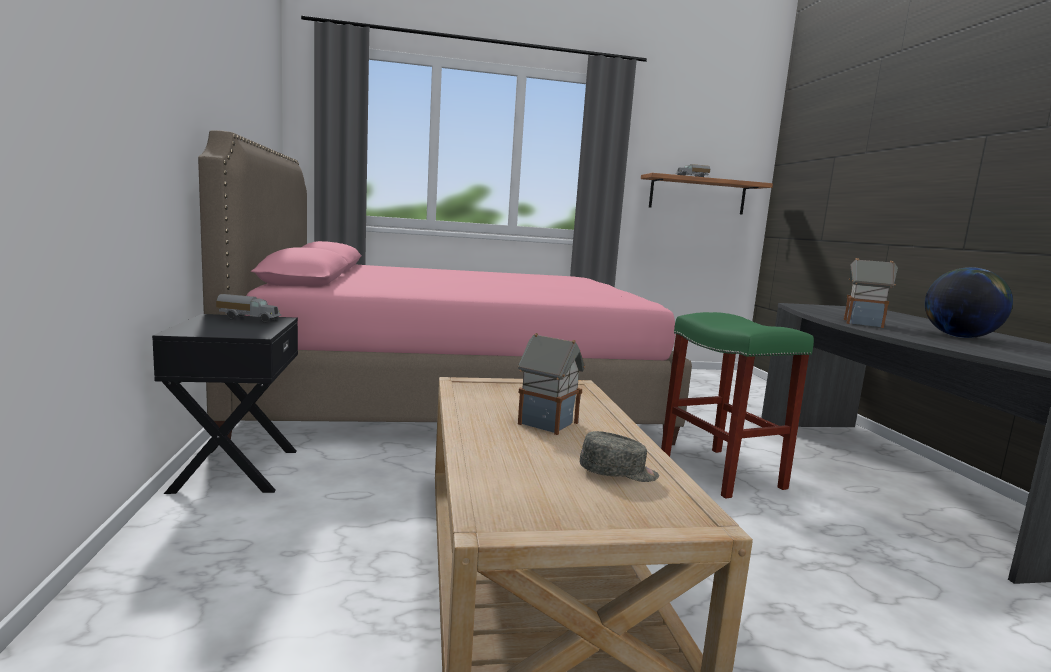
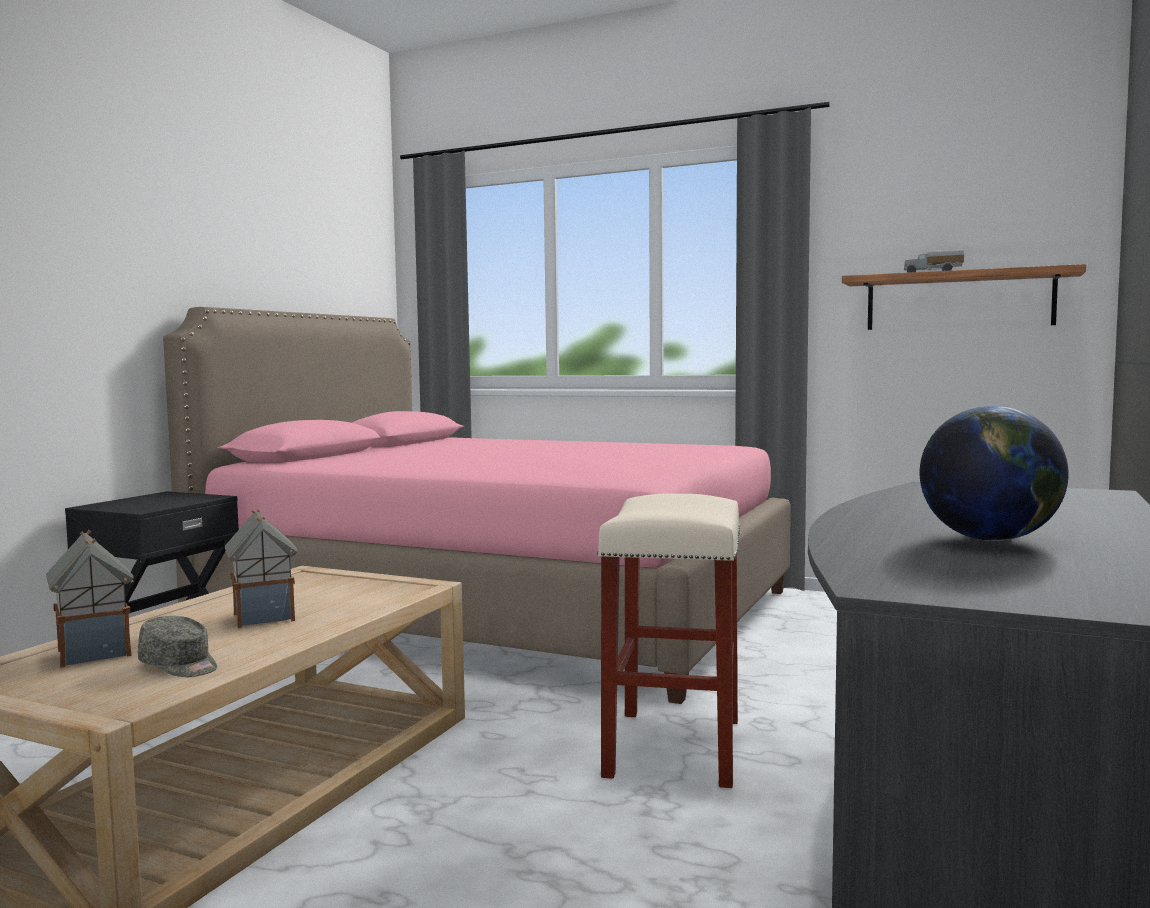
camera: 35 degrees right, 5 degrees down
(249, 319) = (186, 496): toy truck -> none
(719, 471) = (673, 746): green stool -> beige stool
(864, 323) = (889, 514): toy house -> toy house (95, 654)

